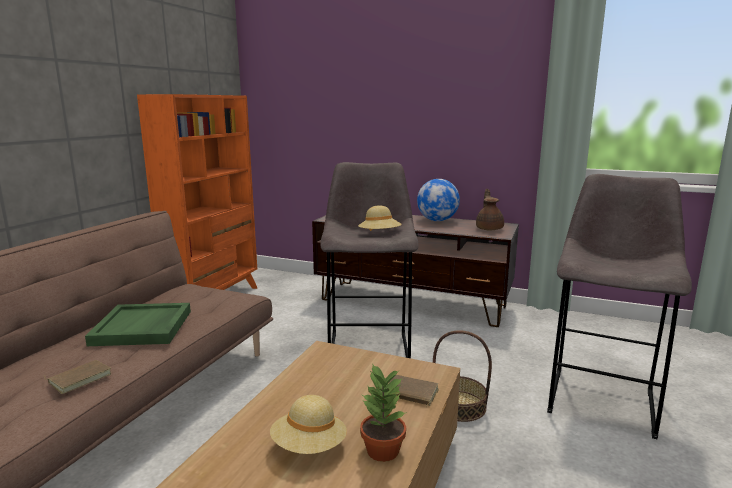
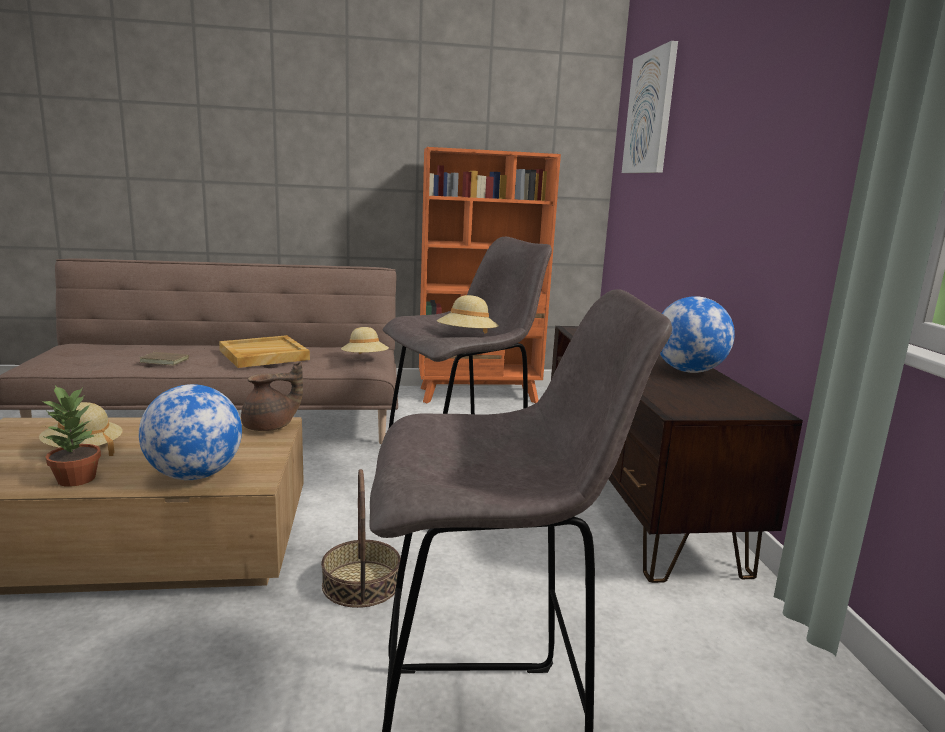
camera: 60 degrees right, 0 degrees up
(143, 328) = (263, 355): green tray -> beige tray
(221, 293) = (365, 360): none -> beige hat
(299, 66) = (650, 113): none -> picture
(410, 393) = (194, 475): brown book -> globe
(489, 228) = (710, 402): brown teapot -> brown teapot (270, 427)

